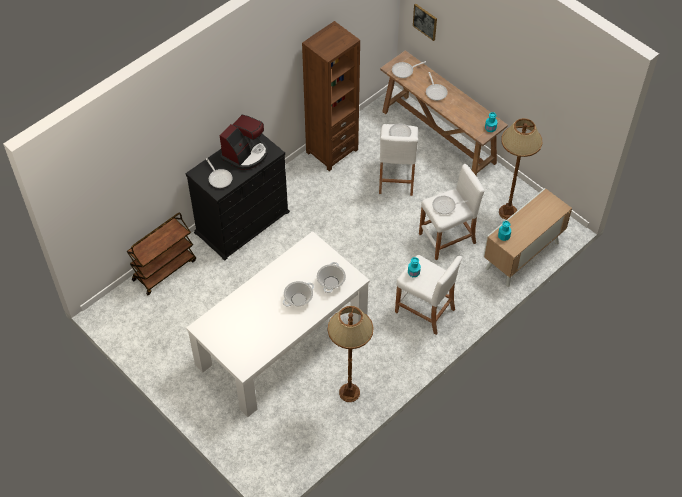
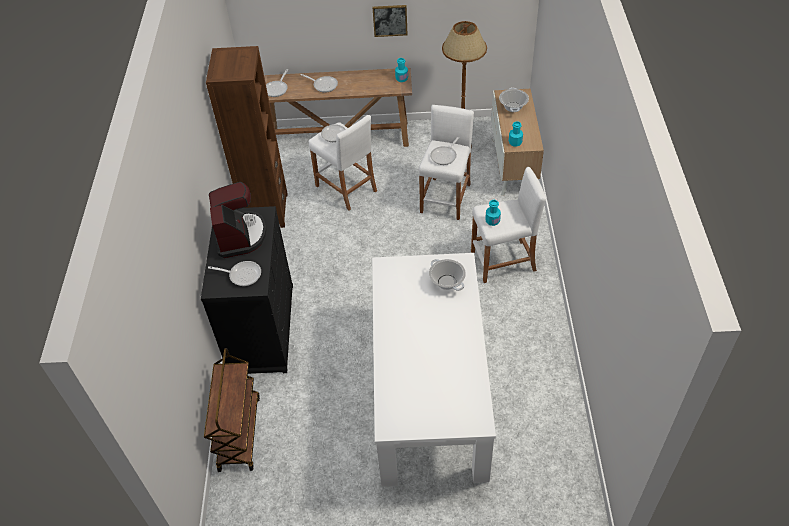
camera: 45 degrees left, 5 degrees down
(298, 299) = (440, 320): cooking pot -> cooking pot (513, 107)
(349, 392) = (538, 375): brown floor lamp -> none
(425, 21) = (272, 21): picture -> picture (390, 20)

